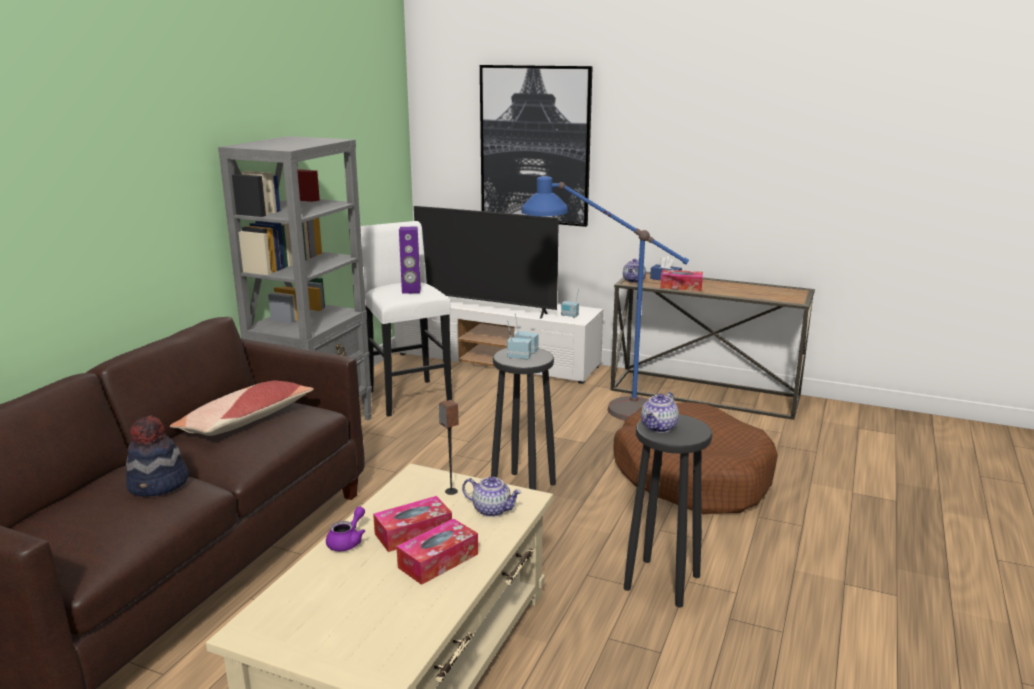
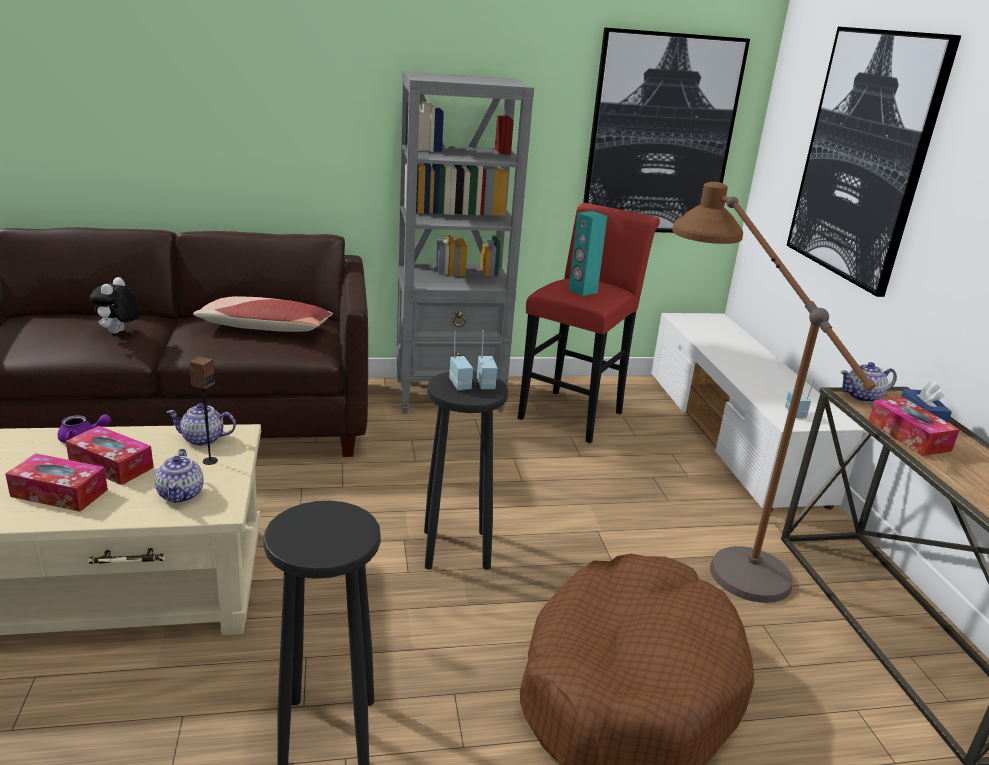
camera: 55 degrees right, 5 degrees up
(158, 484) = (119, 333): hat -> plush toy
(367, 162) = (660, 136): none -> picture
(407, 395) = (574, 413): white stool -> red stool
(411, 291) = (582, 291): purple speaker -> turquoise speaker
(485, 308) = (725, 360): television -> none
(596, 410) = (709, 544): blue floor lamp -> brown floor lamp
(659, 427) = (316, 519): teapot -> teapot (202, 439)

